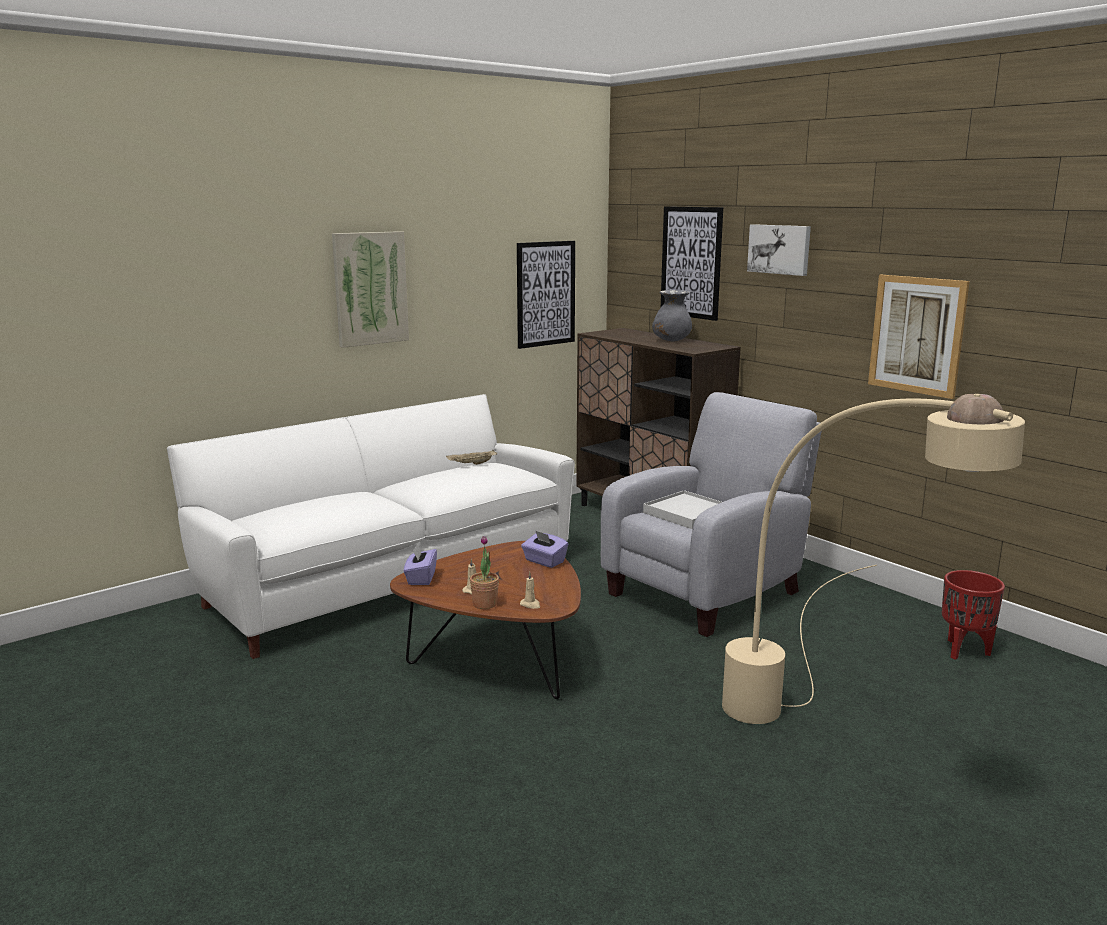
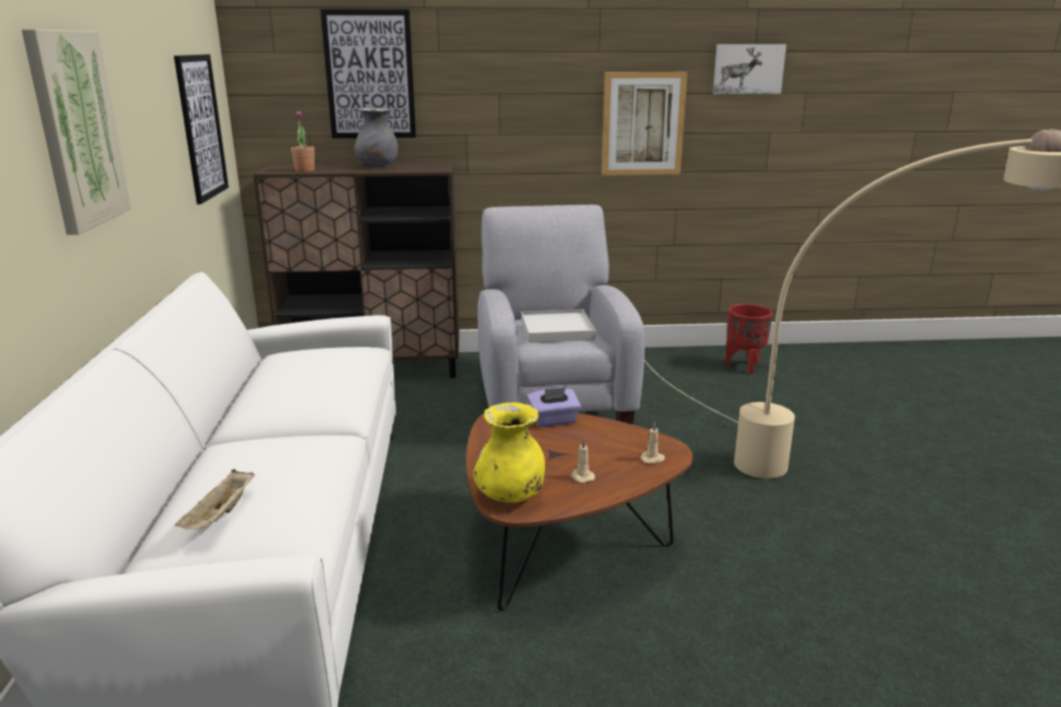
camera: 55 degrees left, 5 degrees up
(421, 578) = (510, 496): purple tissue box -> yellow vase
(471, 464) = (282, 361): beige tray -> beige tray (220, 515)
(485, 604) = (625, 481): potted plant -> potted plant (305, 170)
(779, 249) = (489, 53): picture -> picture (748, 69)

